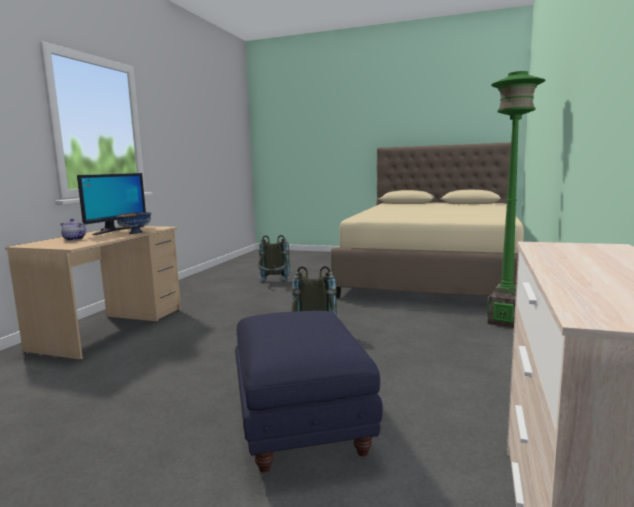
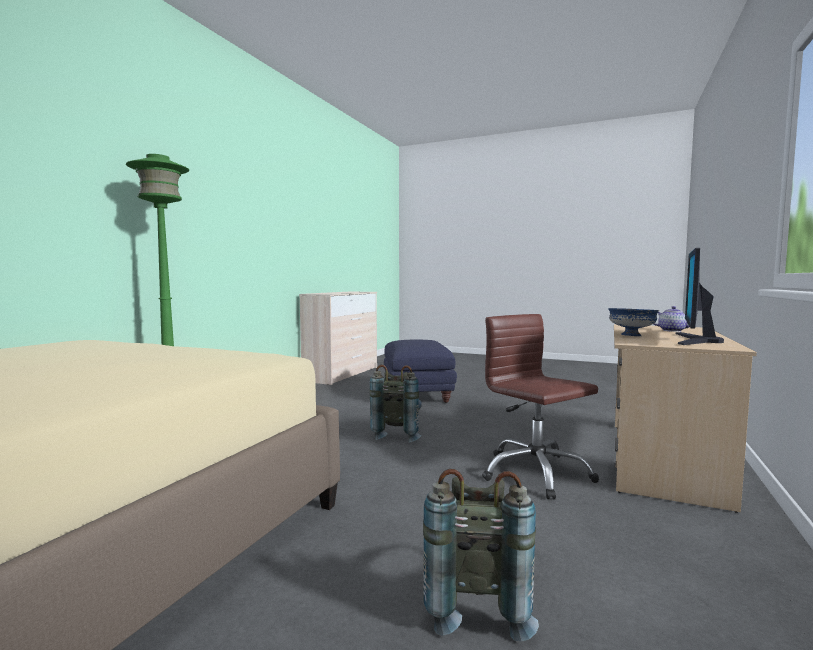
camera: 175 degrees left, 5 degrees down
(216, 316) = (535, 473): none -> brown office chair

